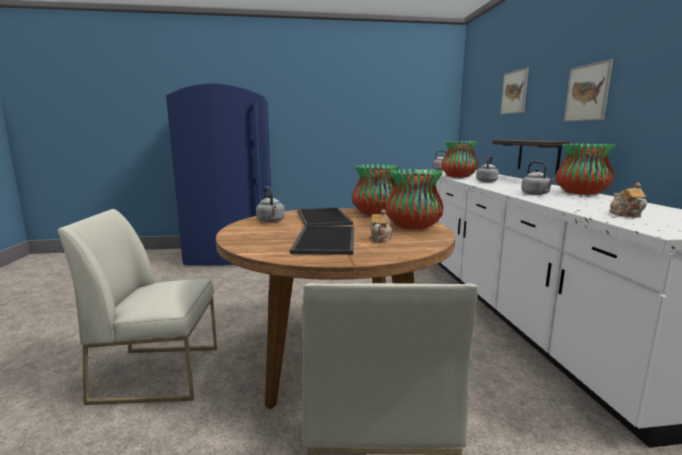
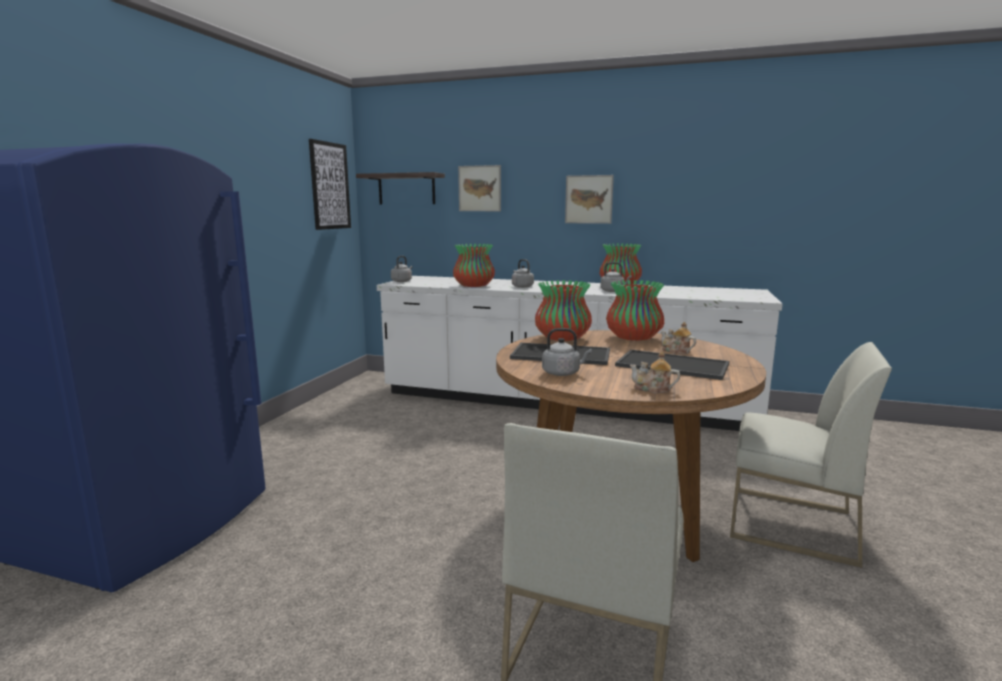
camera: 65 degrees left, 0 degrees up
(426, 100) = (330, 186): none -> picture
(538, 156) = (531, 255): shelf -> shelf (406, 189)
(624, 214) = (710, 295): teapot -> teapot (652, 389)

